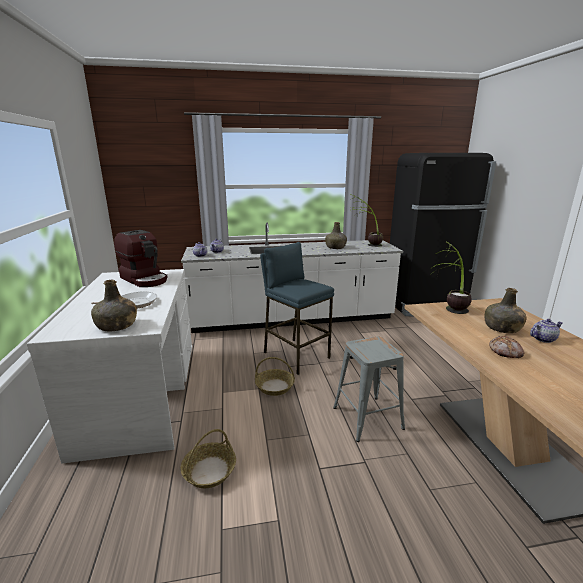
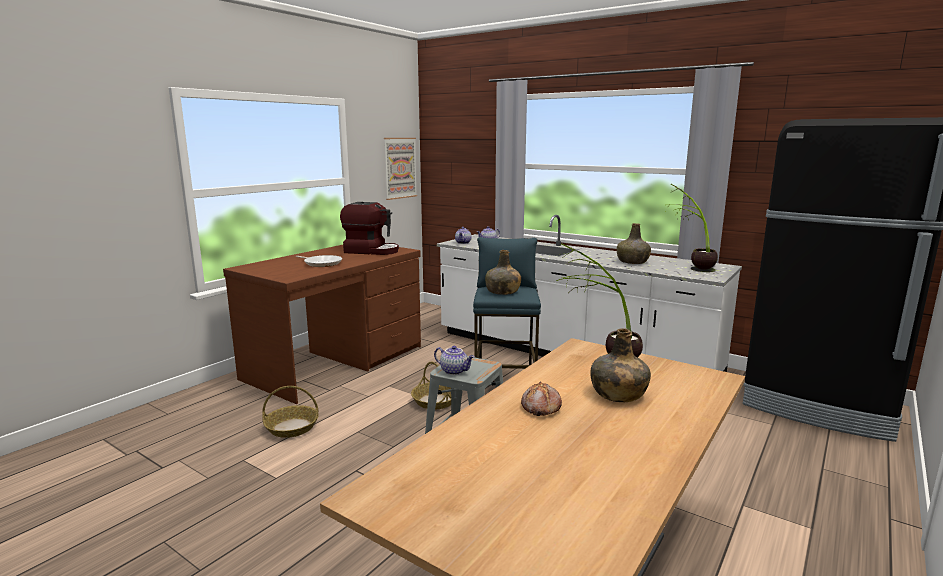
camera: 45 degrees right, 5 degrees down
(96, 195) = (400, 168): none -> picture
(117, 326) = (278, 272): green bottle -> green bottle (502, 291)
(142, 394) = (337, 362): white desk -> brown desk
(145, 279) = (371, 251): coffee machine -> coffee machine turned 75 degrees counterclockwise
(543, 339) = (637, 421): teapot -> teapot (454, 371)

